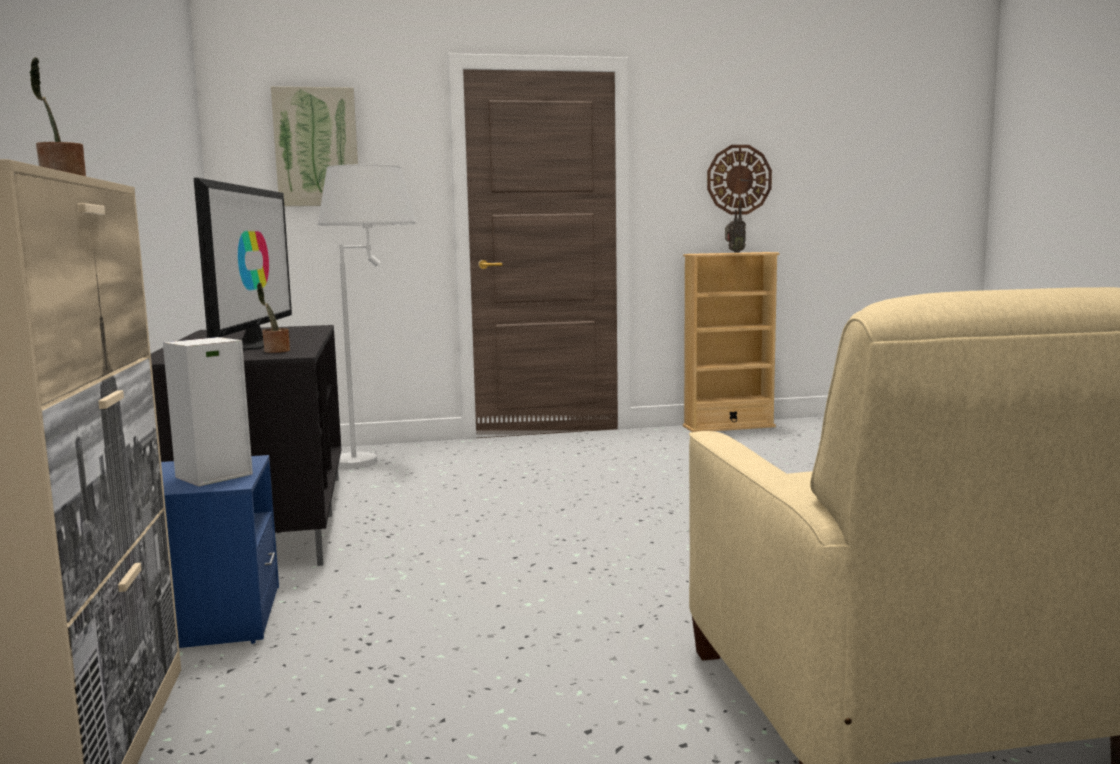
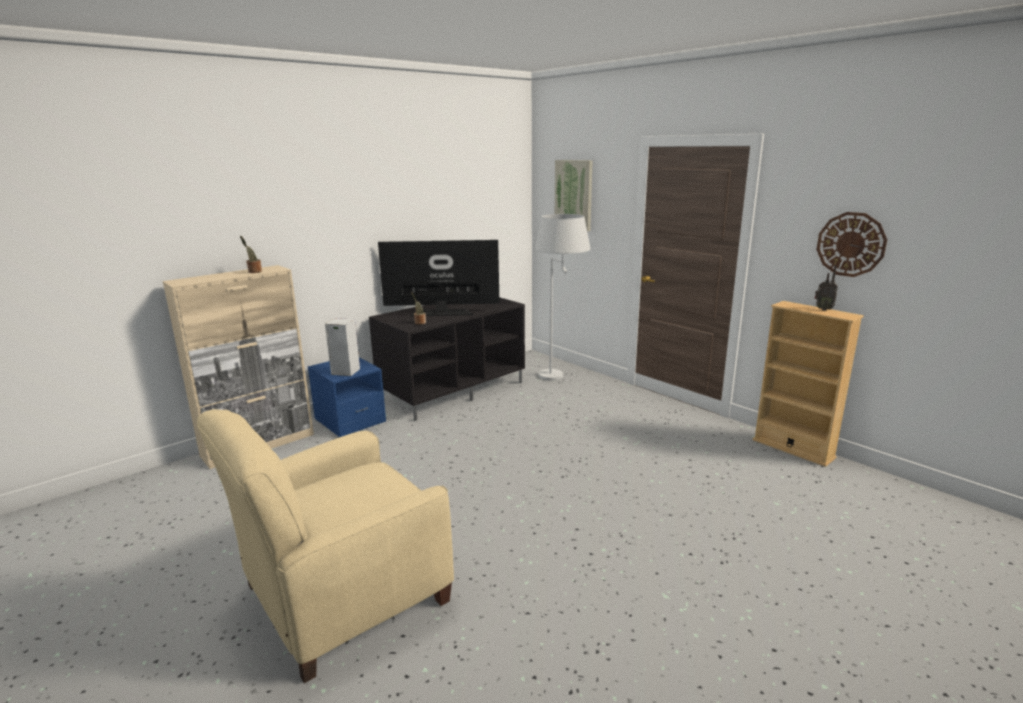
camera: 60 degrees right, 10 degrees up
(253, 343) = (441, 312): television -> television turned 150 degrees counterclockwise

